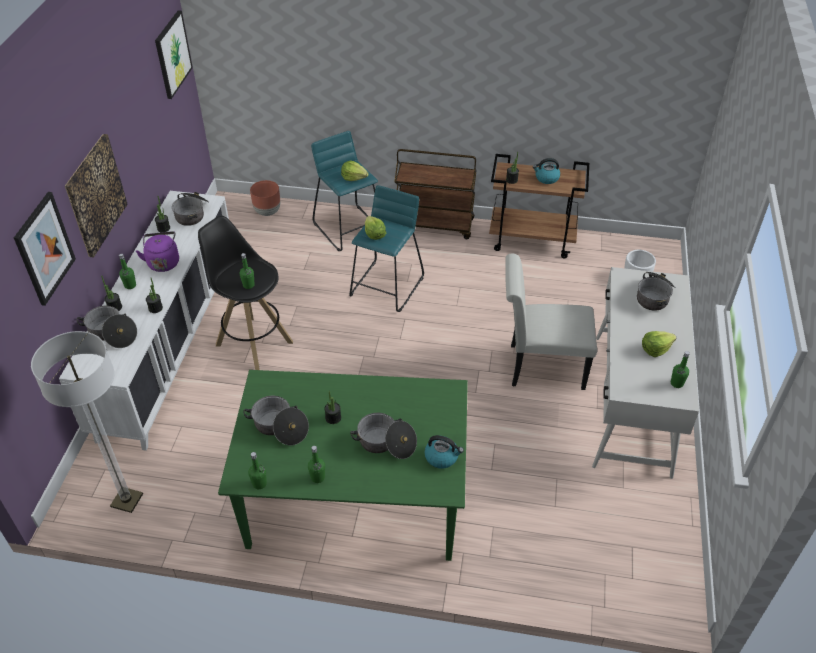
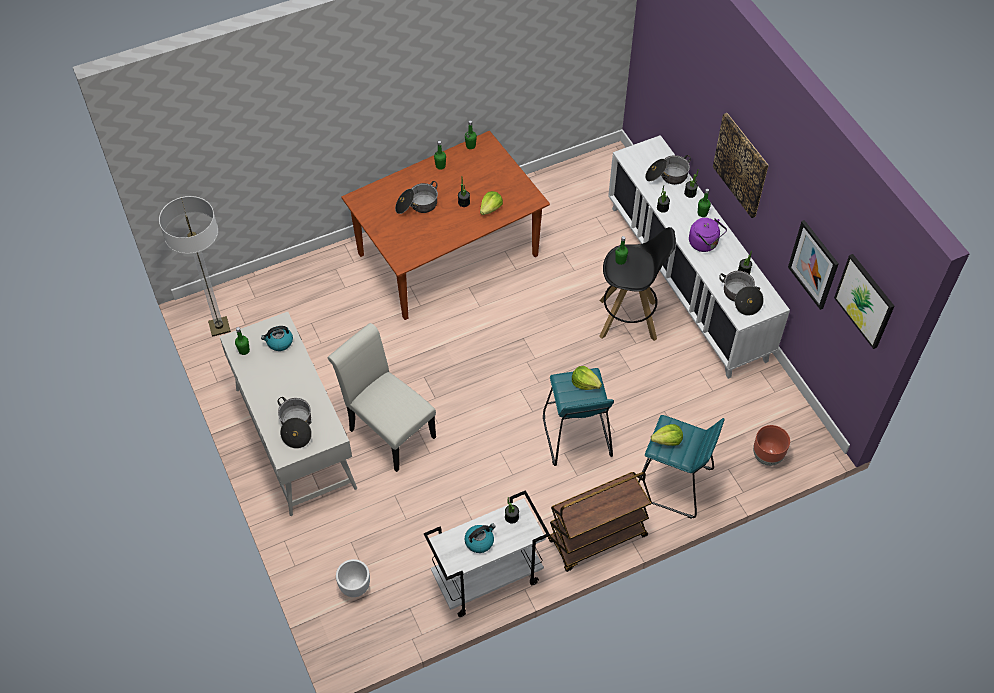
camera: 145 degrees right, 10 degrees up
(44, 248) = (697, 96): picture -> picture (813, 264)
(127, 500) = (587, 178): floor lamp -> floor lamp (219, 327)
(279, 427) = (491, 180): cooking pot -> none
(355, 499) = (447, 255): green dining table -> brown dining table
(442, 457) = (375, 215): kettle -> kettle (279, 342)
(532, 240) = (486, 579): brown cart -> white cart
(540, 366) = (388, 430): white chair -> white chair turned 105 degrees counterclockwise
(655, 349) = (272, 373): lettuce -> lettuce (490, 208)

